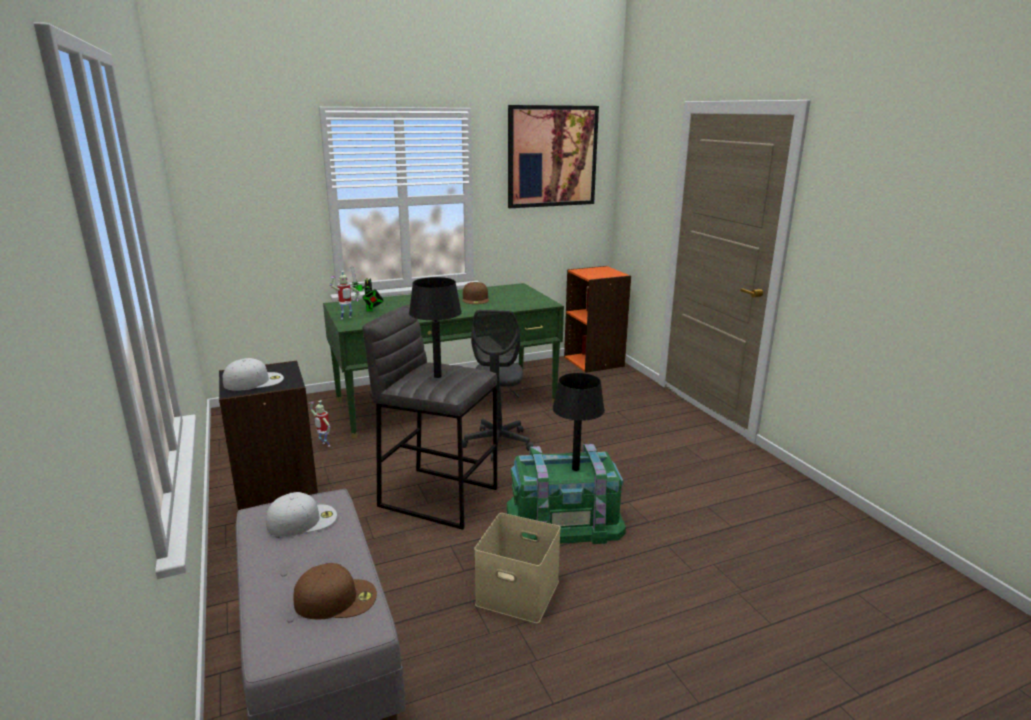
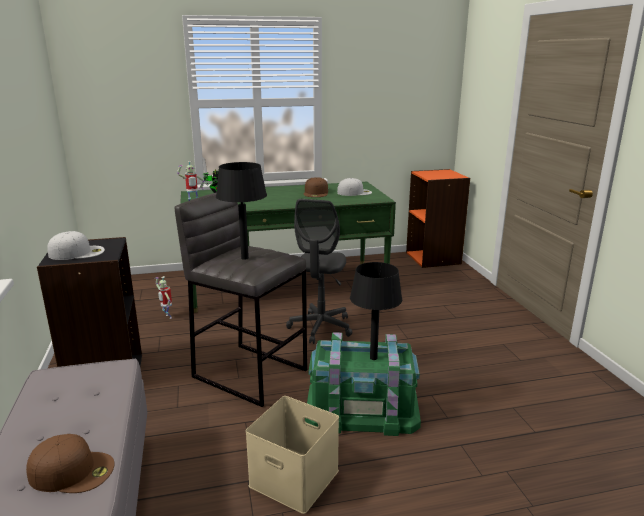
camera: 10 degrees right, 0 degrees up
(302, 520) = (82, 385): white cap -> white cap (354, 192)
(552, 156) = (399, 64): picture -> none

